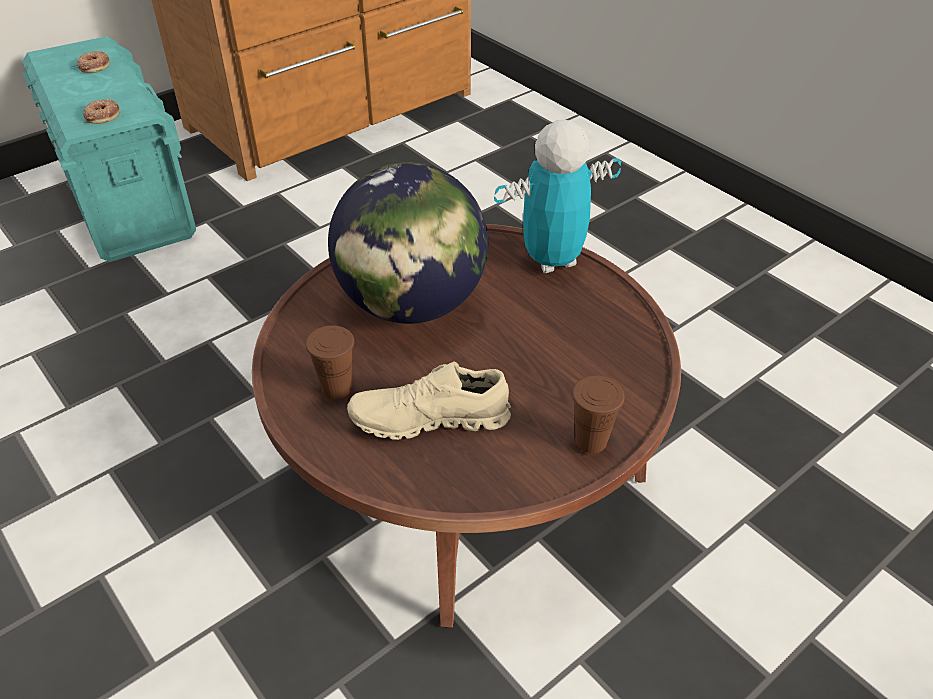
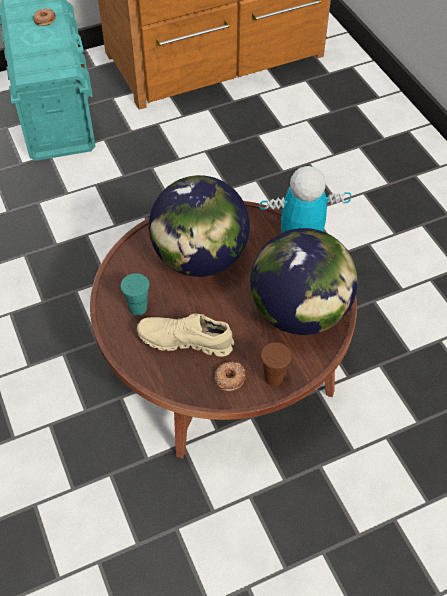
camera: 15 degrees right, 10 degrees up
(102, 115) = (42, 67): donut -> donut (229, 377)
(336, 388) = (138, 308): brown cup -> turquoise cup
(590, 346) = (299, 313): none -> globe

